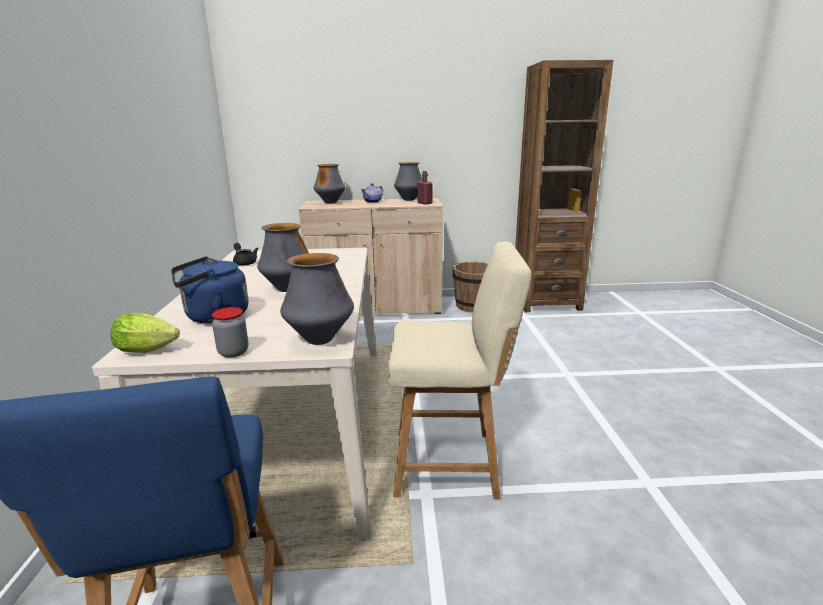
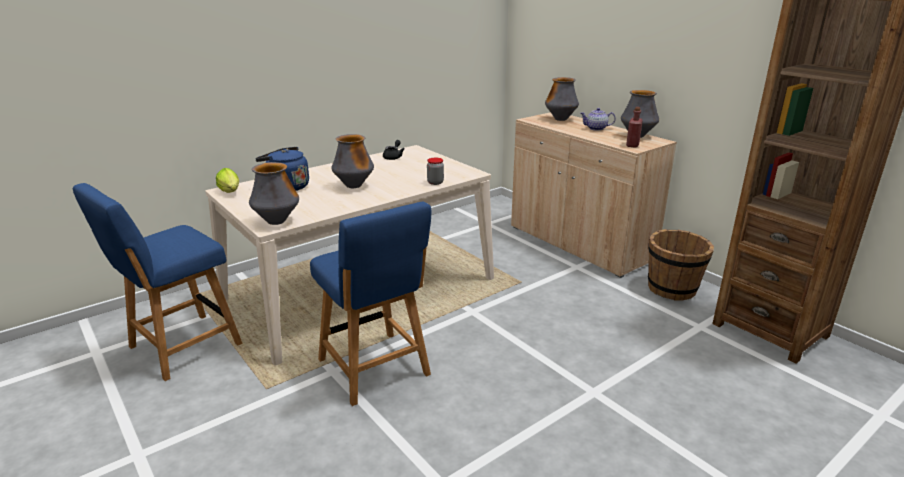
camera: 55 degrees right, 5 degrees up
(233, 352) = (242, 209): jar -> jar (435, 182)
(451, 463) = (376, 370): beige chair -> blue chair

